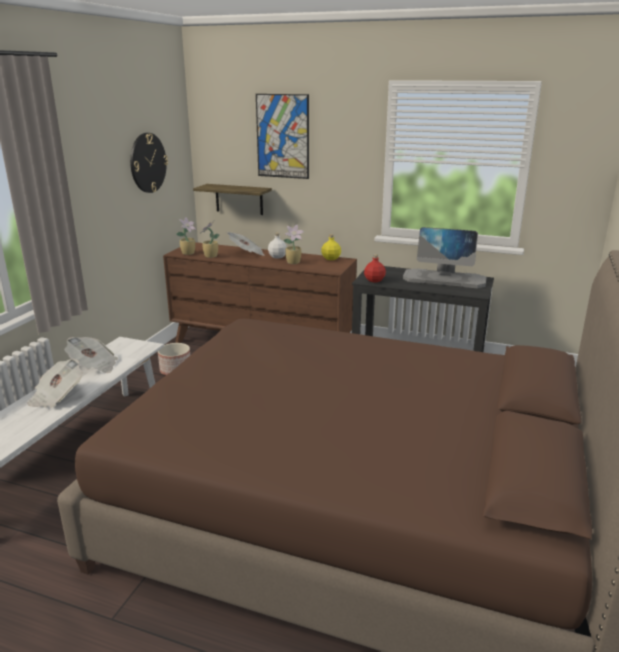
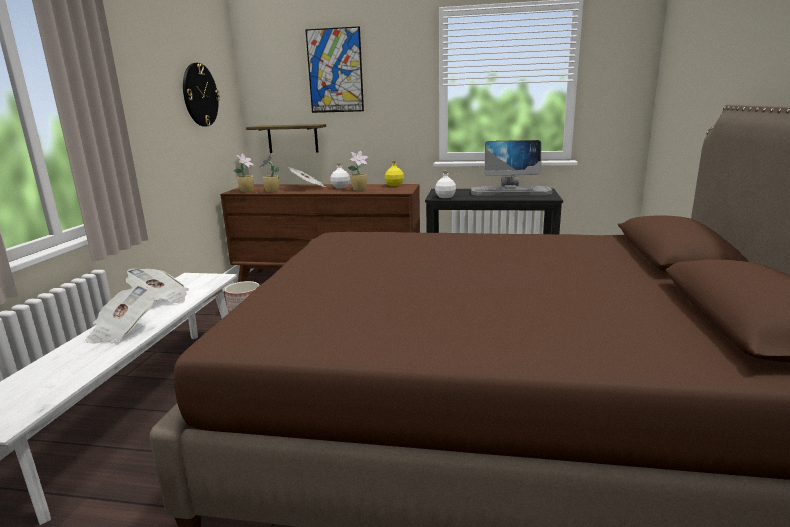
camera: 10 degrees left, 5 degrees down
(374, 280) = (445, 197): red bottle -> white bottle

